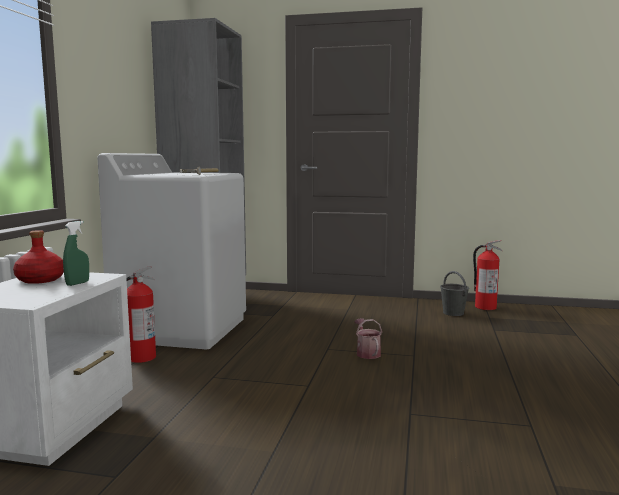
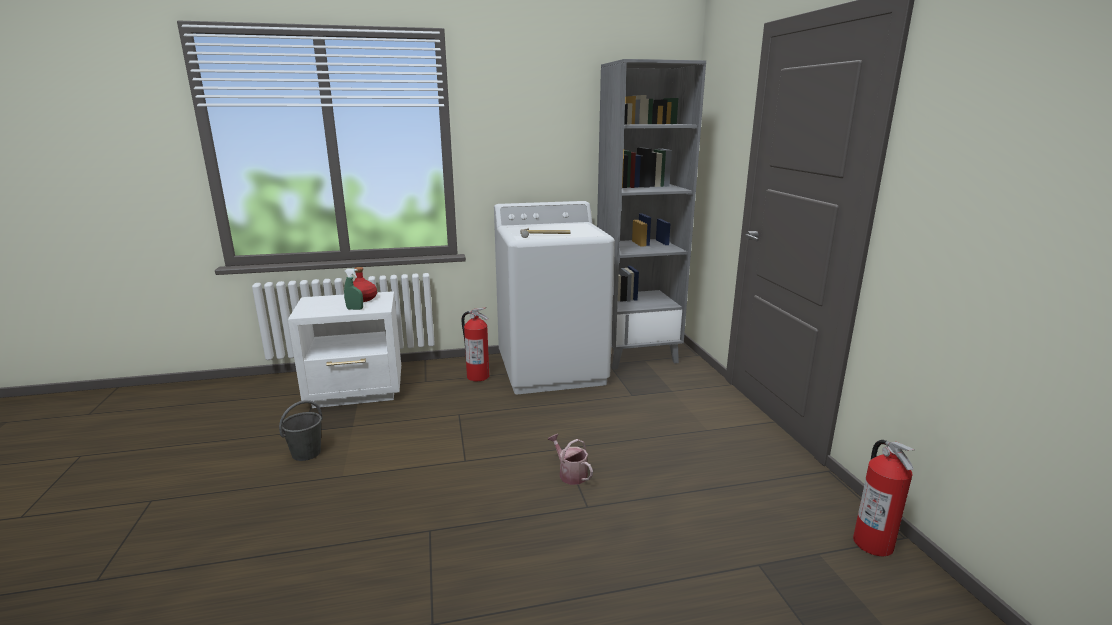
camera: 65 degrees right, 10 degrees up
(367, 353) = (570, 474): watering can -> watering can turned 90 degrees counterclockwise
(453, 313) = (796, 513): grey bucket -> grey bucket (307, 453)

